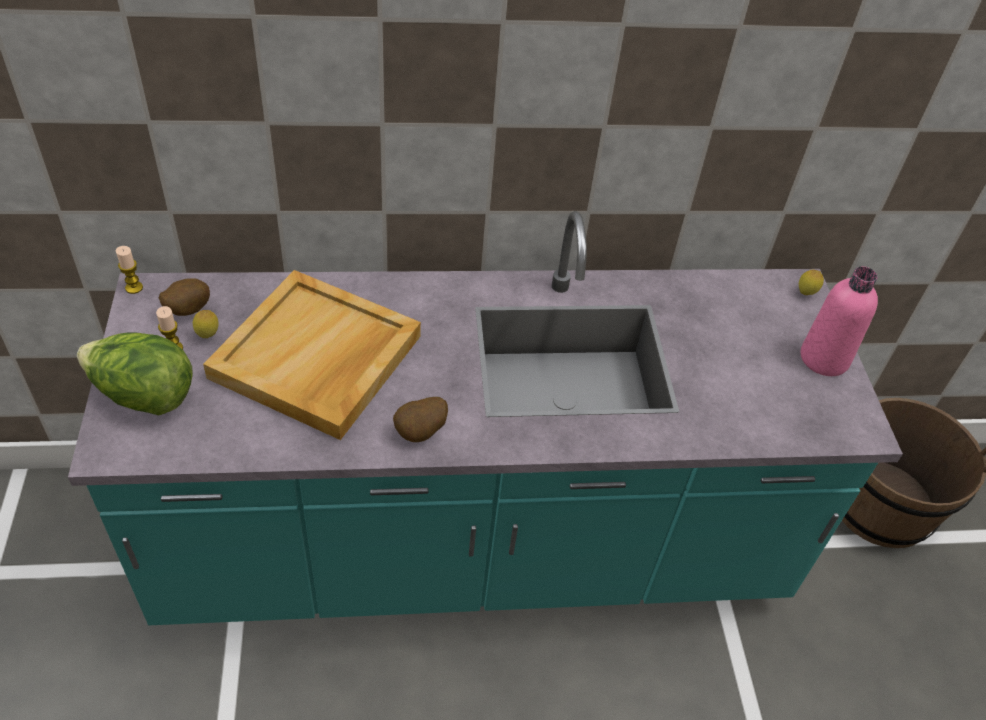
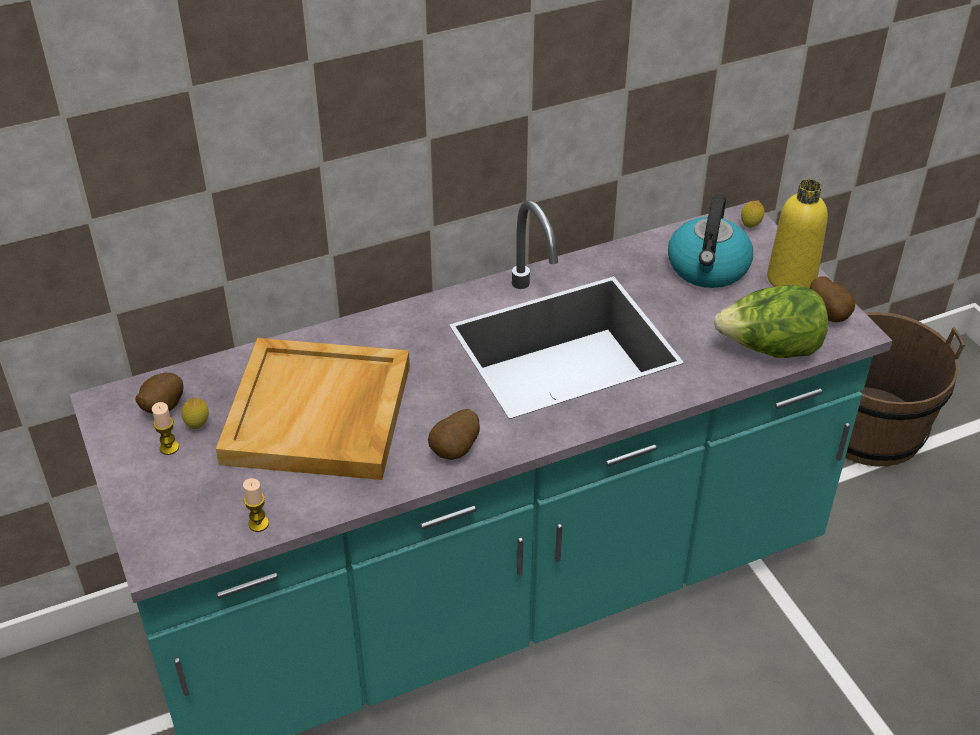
camera: 15 degrees left, 5 degrees down
(134, 287) = (93, 403): candle -> candle (258, 524)
(143, 396) = (164, 499): lettuce -> lettuce (769, 350)
(745, 324) = (708, 268): none -> kettle
(824, 358) = (791, 279): pink bottle -> yellow bottle
(847, 407) = (829, 314): none -> potato

